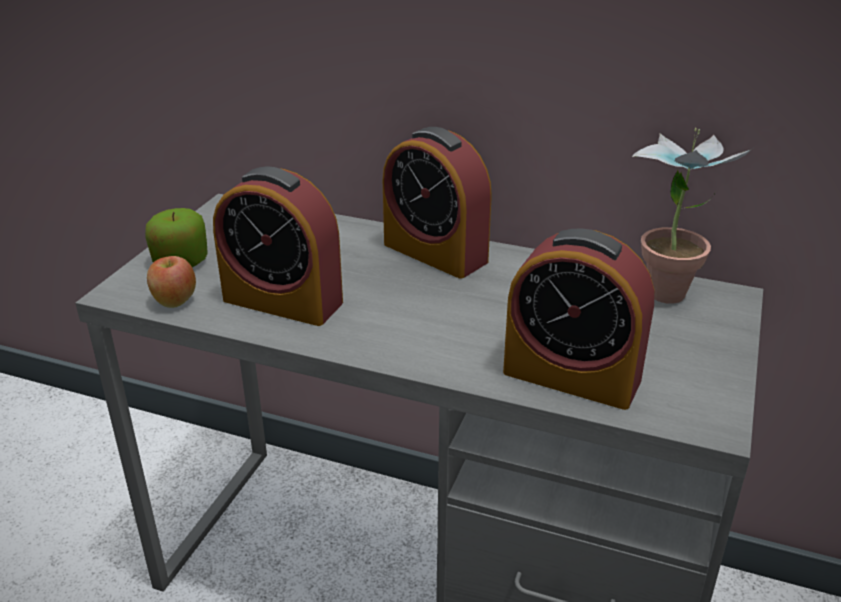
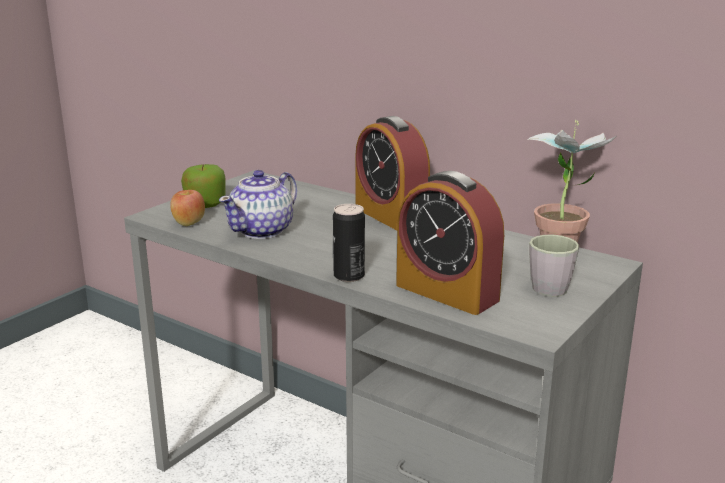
camera: 15 degrees right, 10 degrees down
(283, 301) = (262, 231): alarm clock -> teapot
(436, 366) = (349, 276): none -> can
(679, 344) = (545, 285): none -> grey mug

